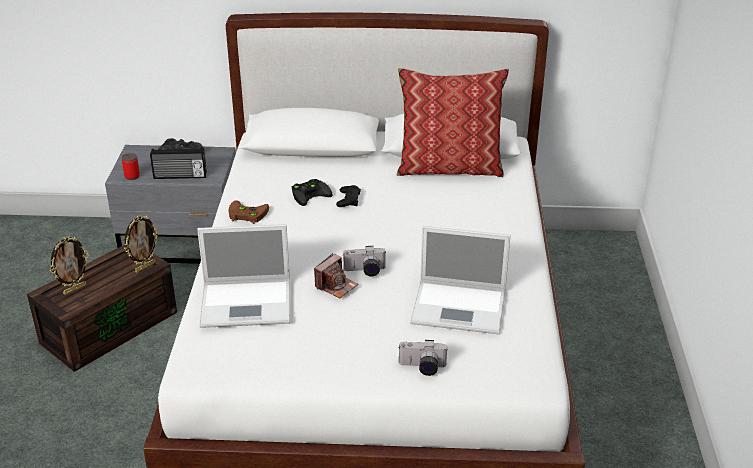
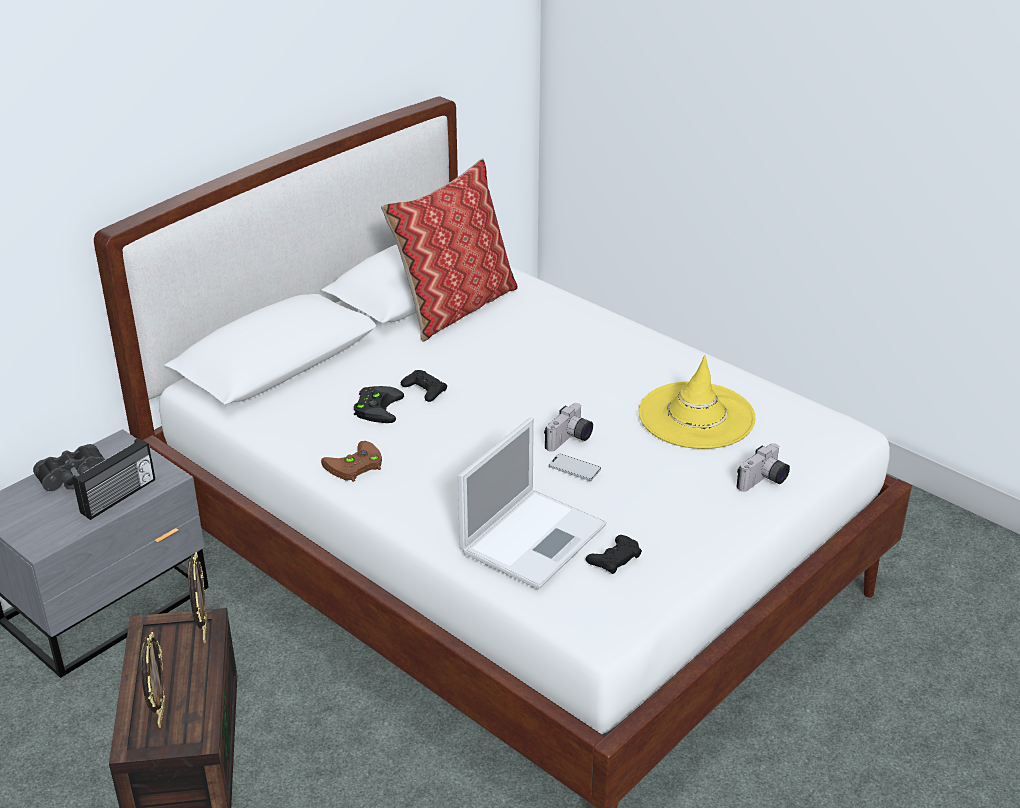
camera: 50 degrees left, 0 degrees up
(132, 176) = (55, 534): can -> none
(261, 342) = (614, 558): none -> black game controller
(336, 286) = (574, 468): camera -> phone
(461, 307) = (696, 416): laptop -> yellow hat

